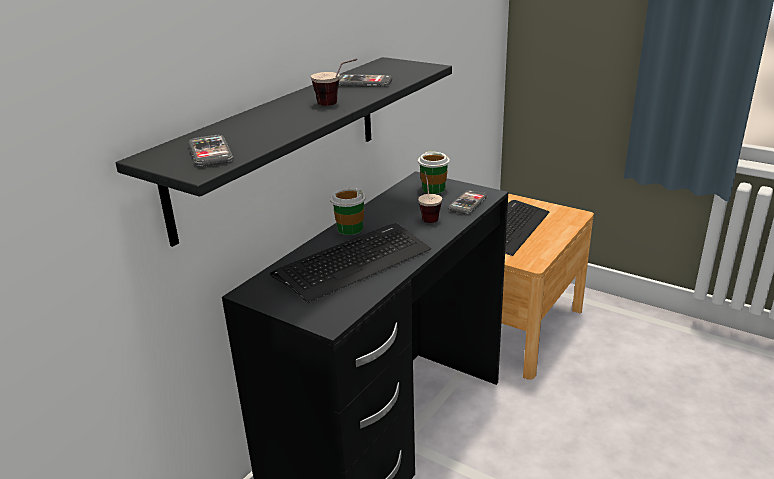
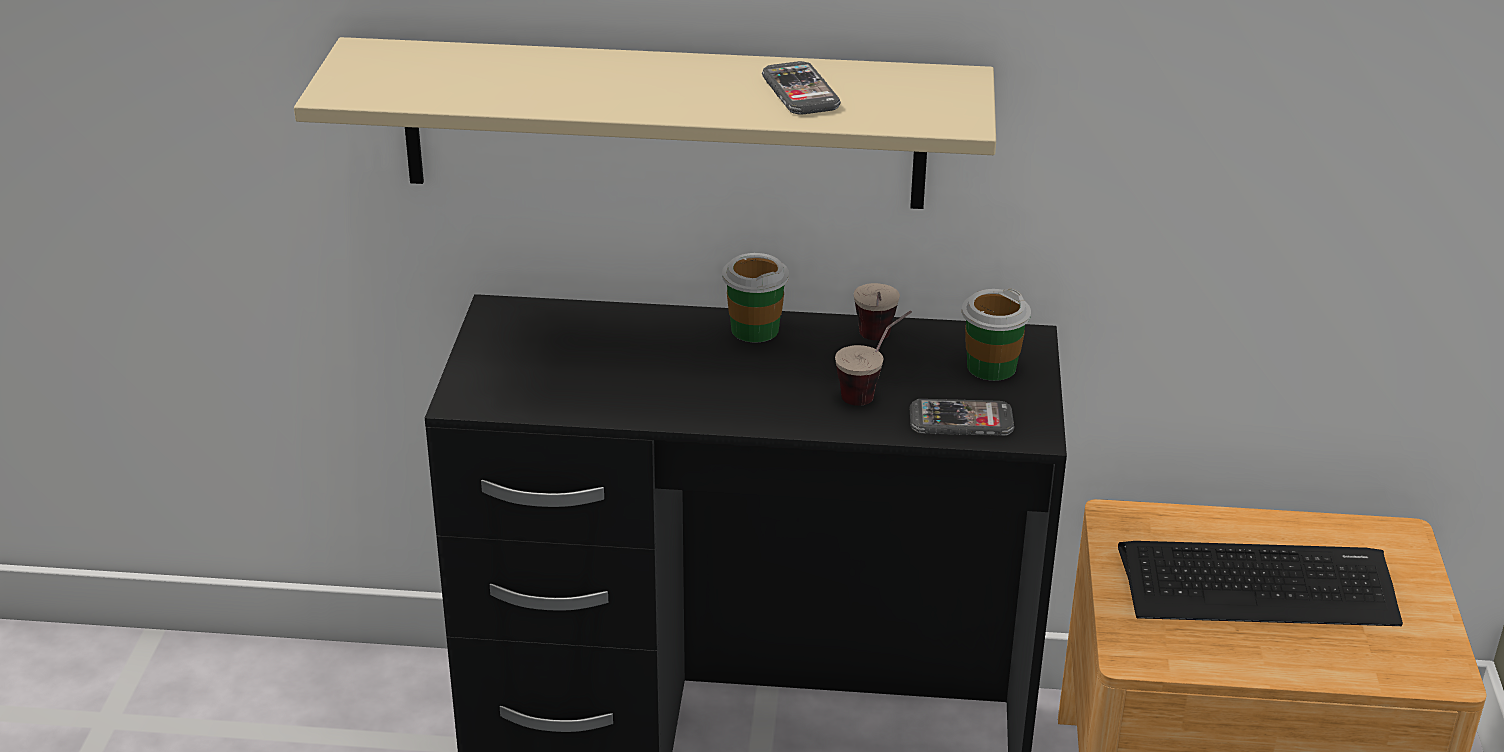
camera: 60 degrees right, 5 degrees up
(210, 153) = (399, 80): phone -> none
(280, 142) = (663, 123): black shelf -> beige shelf
(337, 105) = (664, 102): cup -> cup (875, 343)
(353, 262) = (646, 367): keyboard -> none

